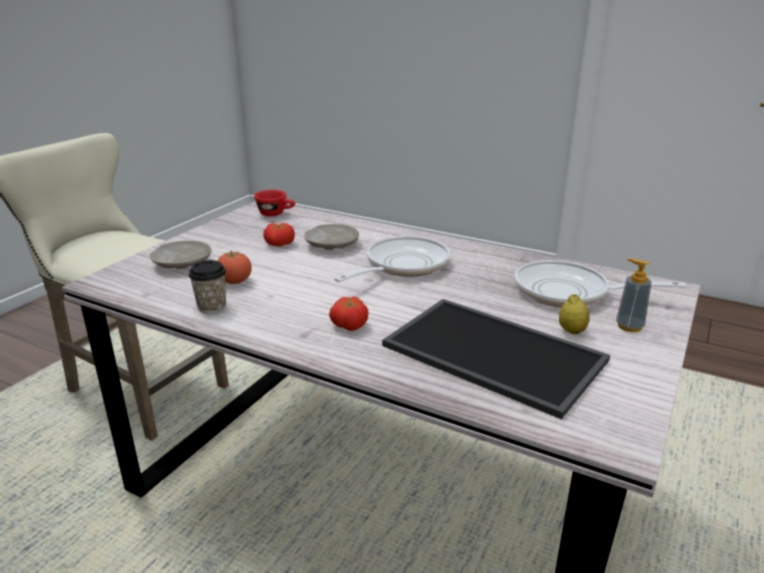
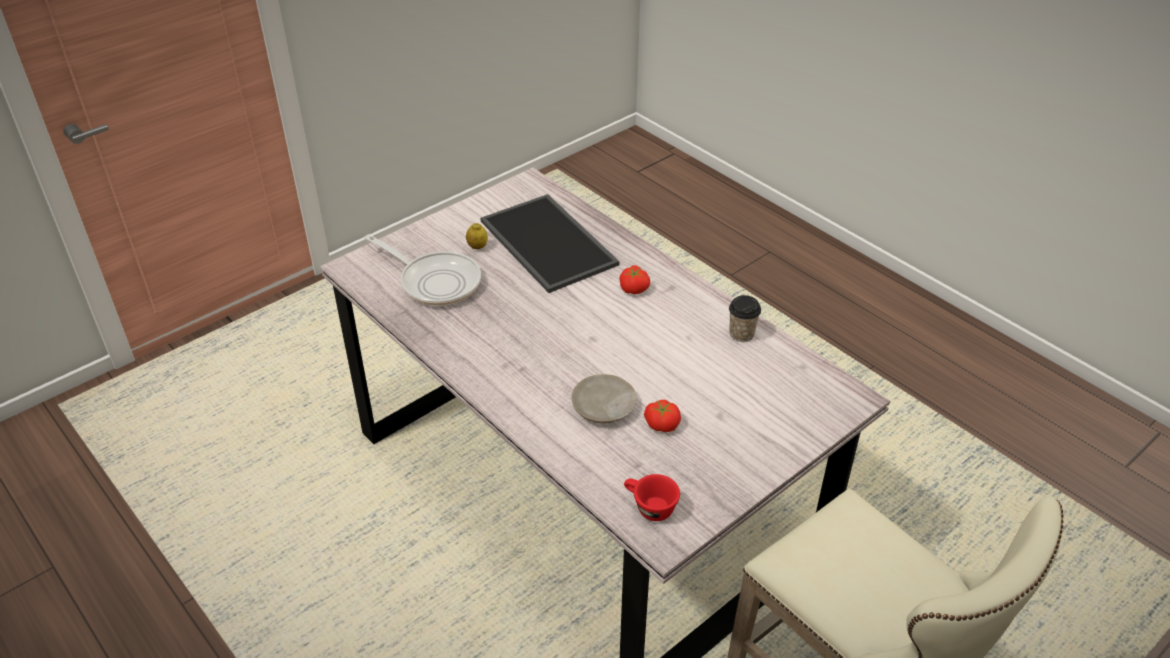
camera: 160 degrees left, 15 degrees up
(182, 263) = (773, 411): beige plate -> none
(235, 282) = (719, 364): tomato -> none
(402, 265) = (550, 351): frying pan -> none
(629, 326) = (433, 241): soap dispenser -> none

